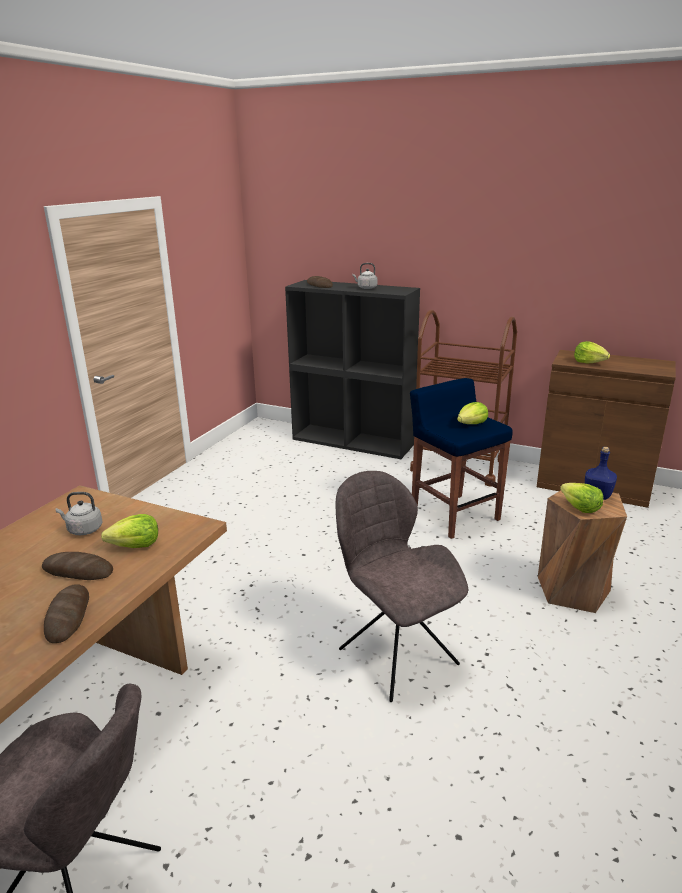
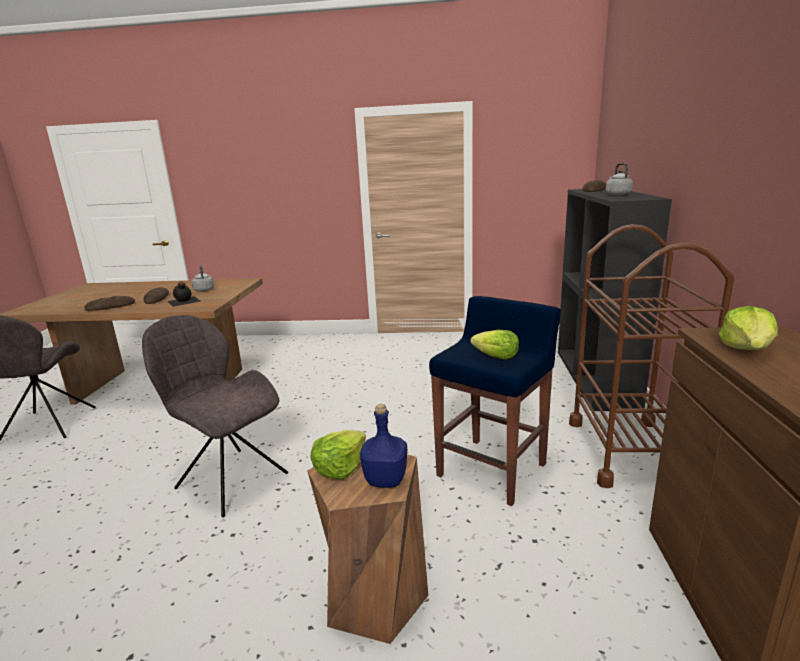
camera: 70 degrees right, 5 degrees down
(135, 545) = (183, 301): lettuce -> black bottle
(395, 654) = (229, 479): grey chair -> grey chair turned 90 degrees counterclockwise

